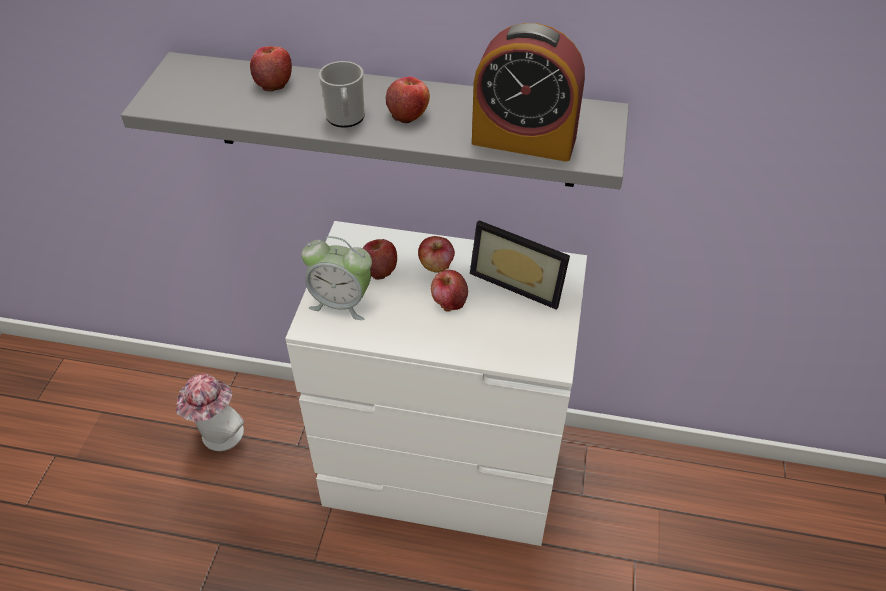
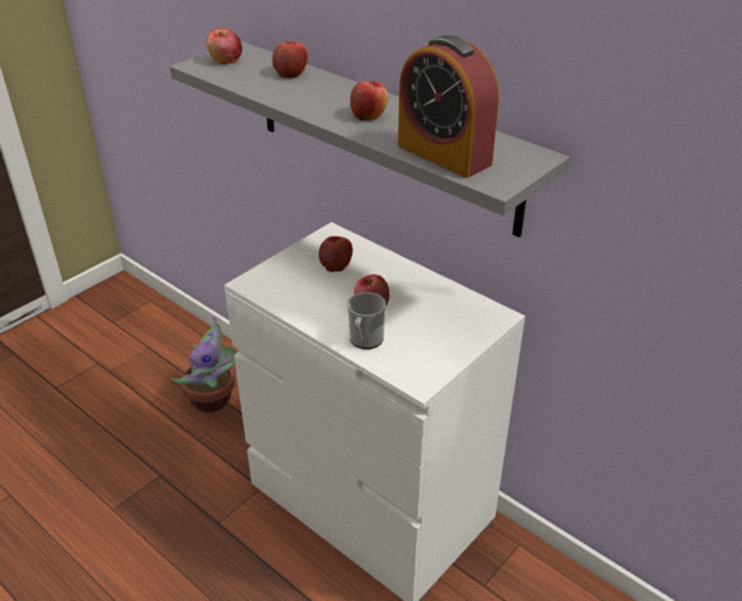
camera: 30 degrees right, 10 degrees down
(219, 438) = (214, 400): hat -> potted plant
(341, 302) = (286, 276): alarm clock -> none
(346, 119) = (318, 106): mug -> mug (365, 341)
(436, 265) = (384, 277): apple -> apple (225, 60)
(520, 280) = (446, 312): picture frame -> none

